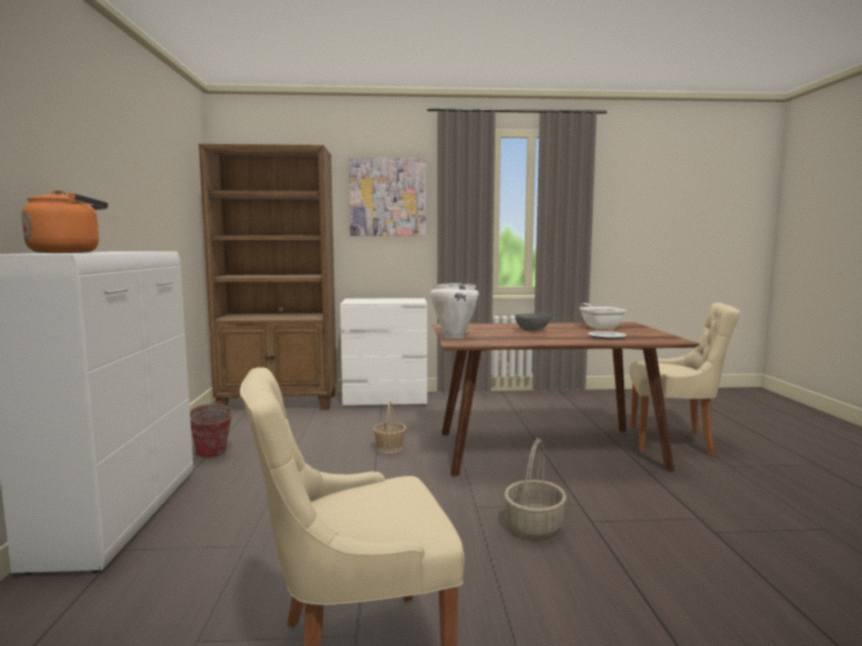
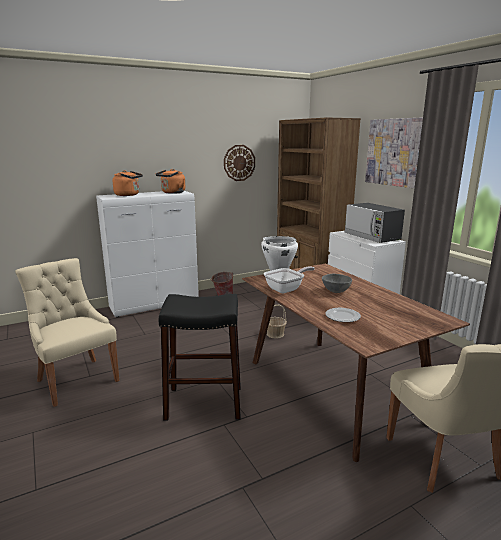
camera: 65 degrees right, 10 degrees up
(131, 251) = (172, 193): none -> orange kettle
(161, 207) = (239, 163): none -> wall clock
(390, 300) = (372, 237): none -> microwave
(533, 525) = (204, 402): basket -> black stool
(599, 327) = (400, 310): frying pan -> frying pan (287, 289)

